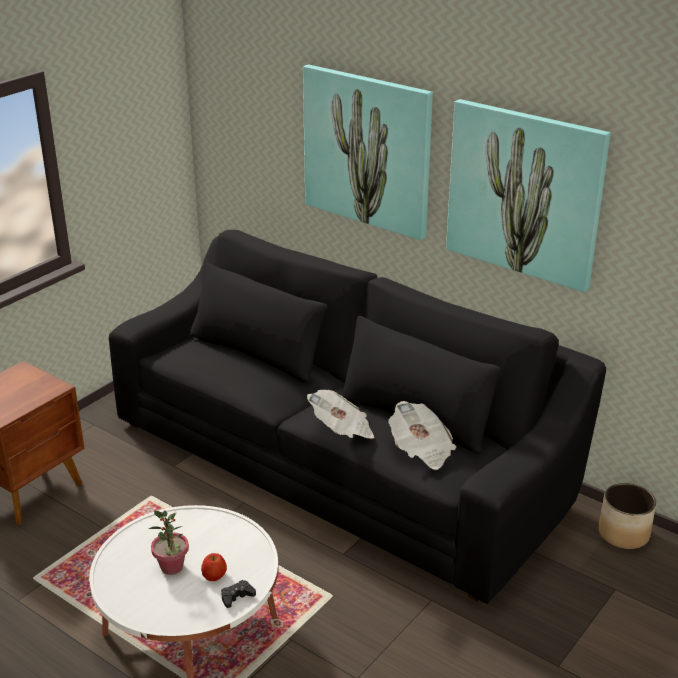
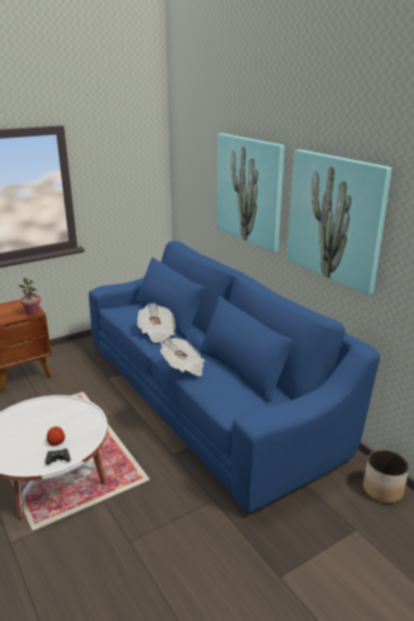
camera: 20 degrees right, 5 degrees down
(172, 567) = (36, 430): potted plant -> potted plant (32, 313)
(340, 460) = (207, 395): black sofa -> blue sofa
(421, 450) = (229, 390): newspaper -> newspaper (156, 332)

